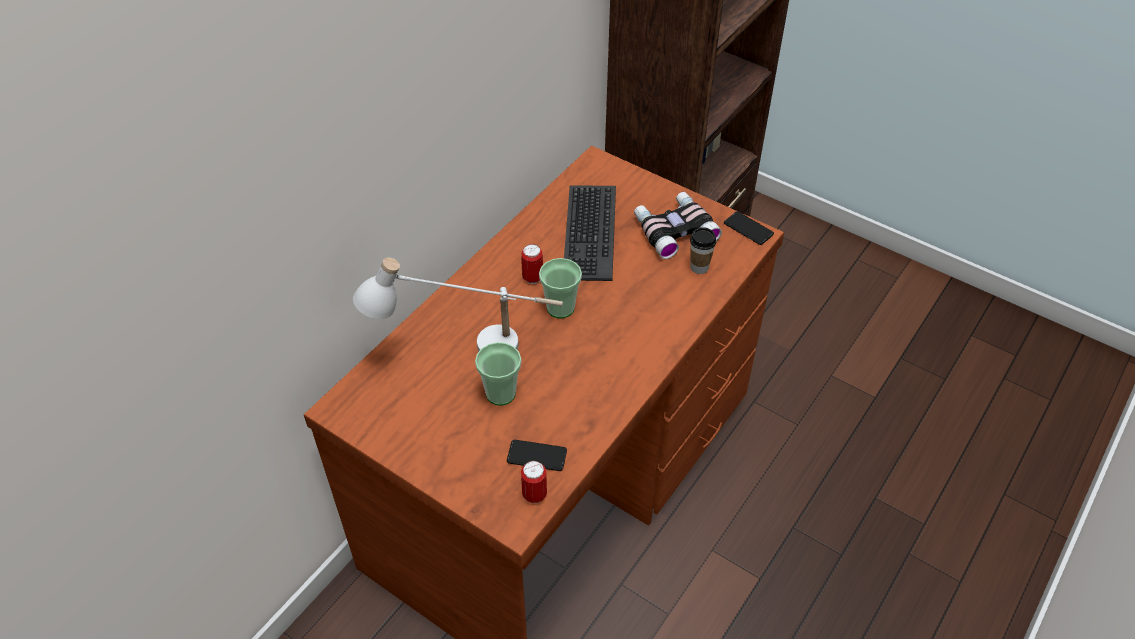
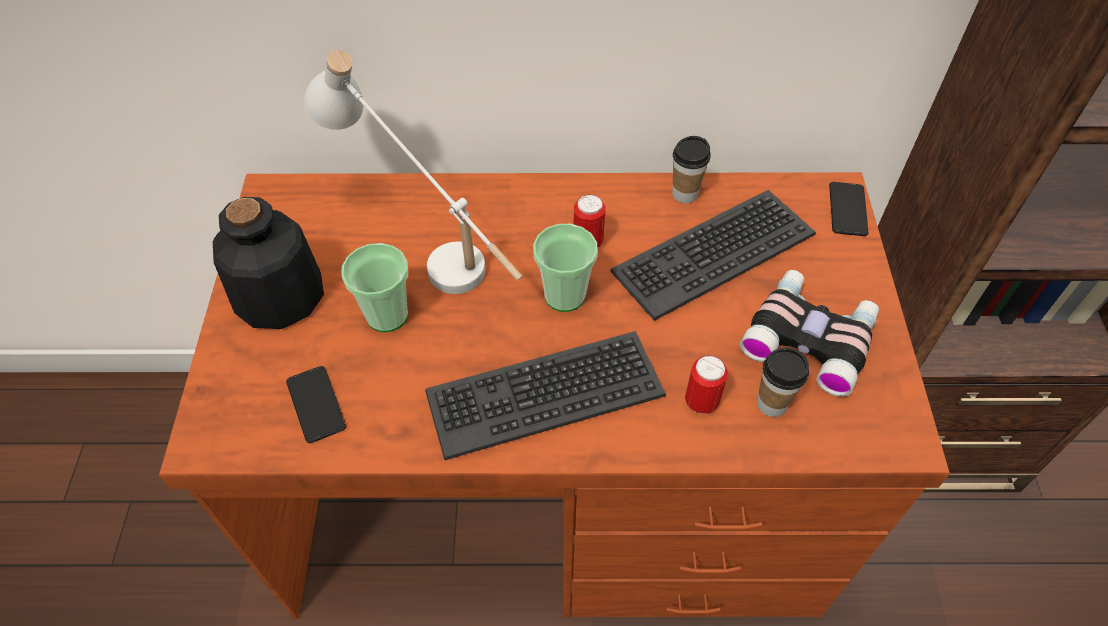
camera: 55 degrees right, 5 degrees up
(435, 440) = (279, 296): none -> bottle
(534, 494) = (256, 436): can -> can (701, 402)
(538, 219) = (684, 194): none -> cup
(617, 350) = (544, 392): none -> keyboard
(748, 229) = (905, 423): phone -> phone (847, 209)

